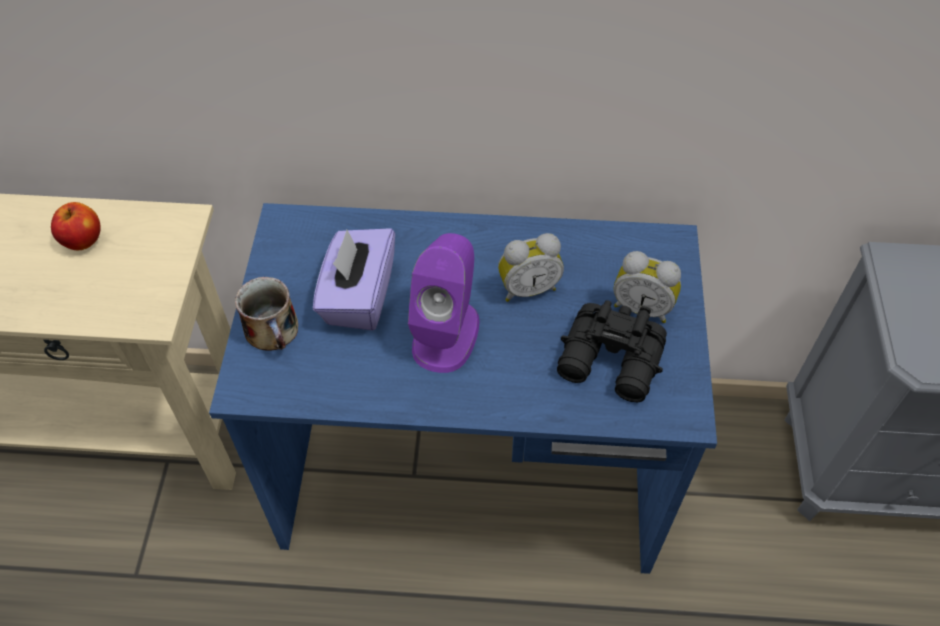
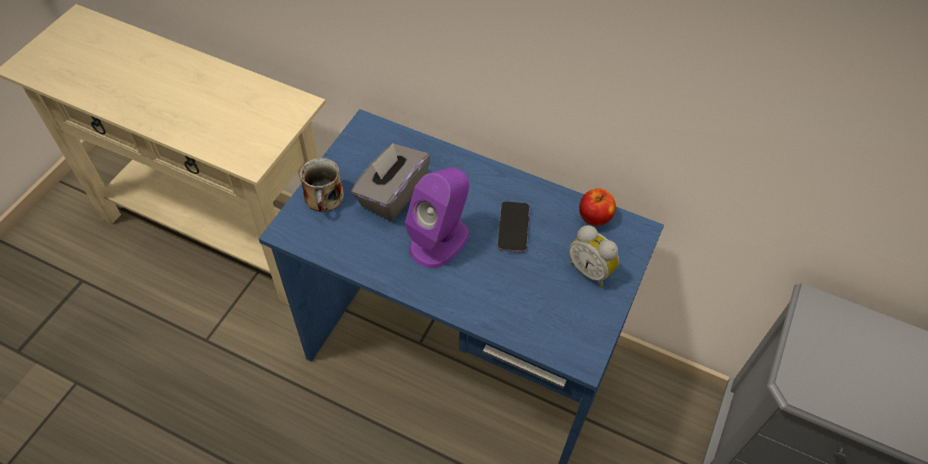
camera: 20 degrees right, 0 degrees up
(83, 241) = (232, 97): apple -> apple (594, 217)
(358, 297) = (392, 194): purple tissue box -> grey tissue box
(527, 288) = (513, 228): alarm clock -> phone
(611, 363) = (547, 302): black binoculars -> none

